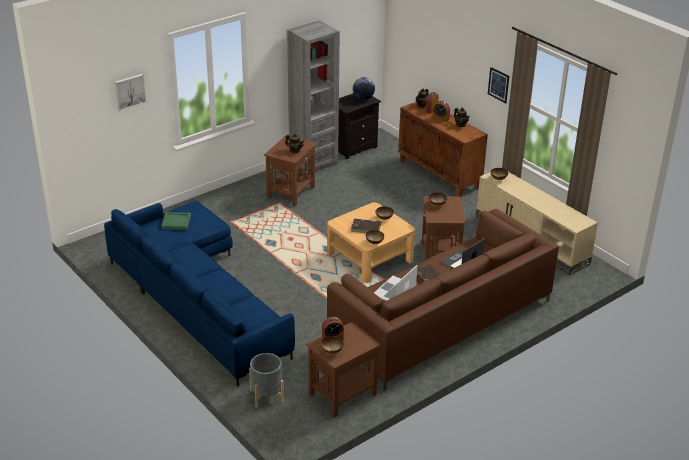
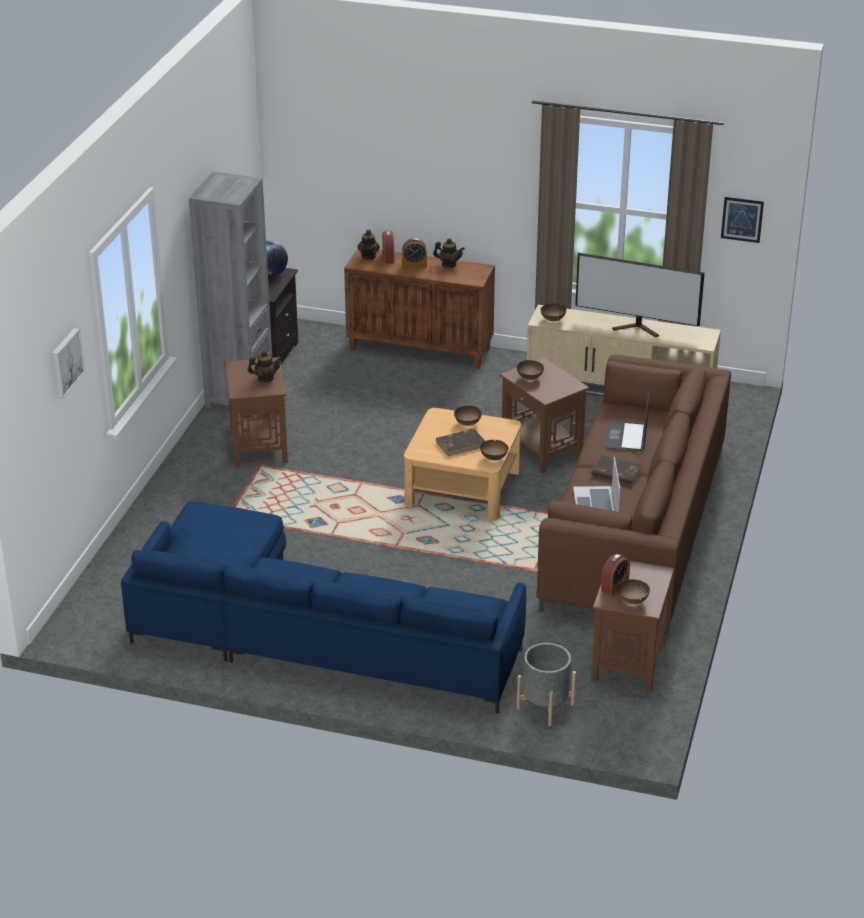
camera: 35 degrees left, 0 degrees up
(176, 222) = (209, 539): green tray -> none
(498, 85) = (506, 189): picture -> picture (742, 219)
(544, 202) = (638, 329): none -> television

